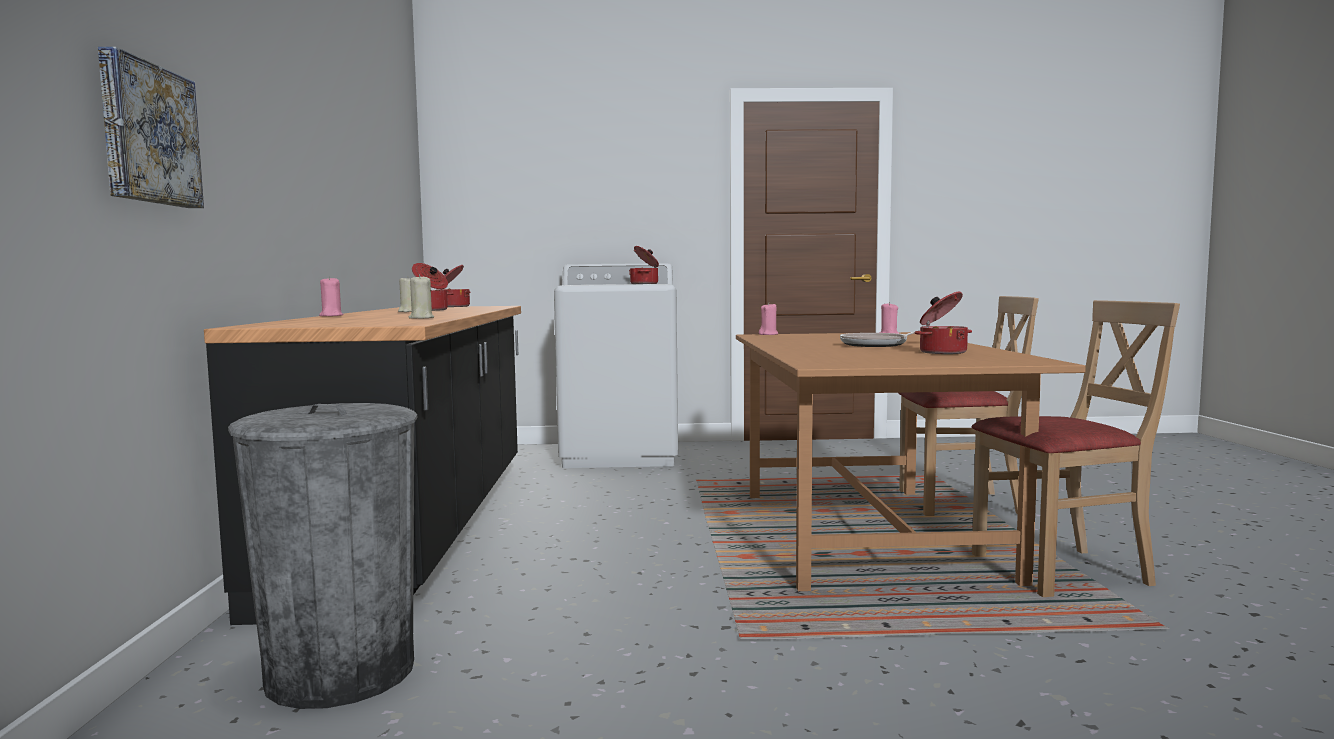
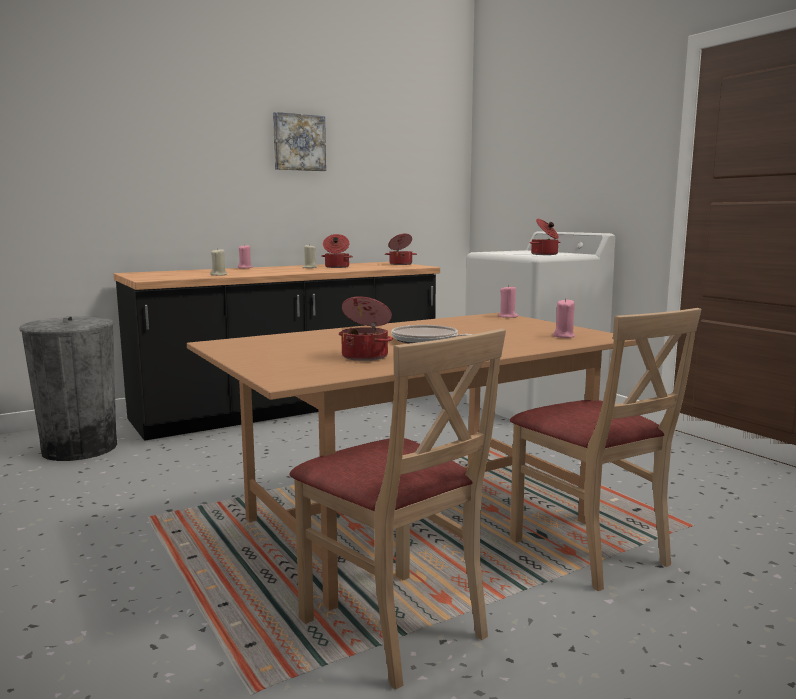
camera: 60 degrees right, 5 degrees up
(147, 134) = (83, 181): picture -> picture (298, 142)

